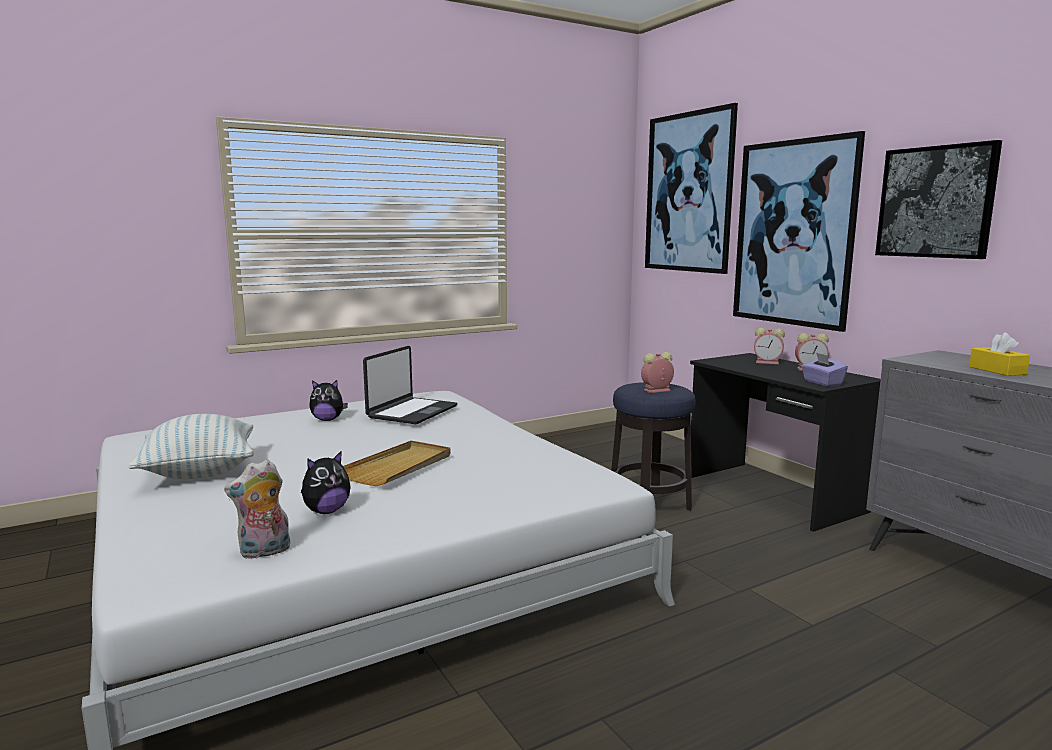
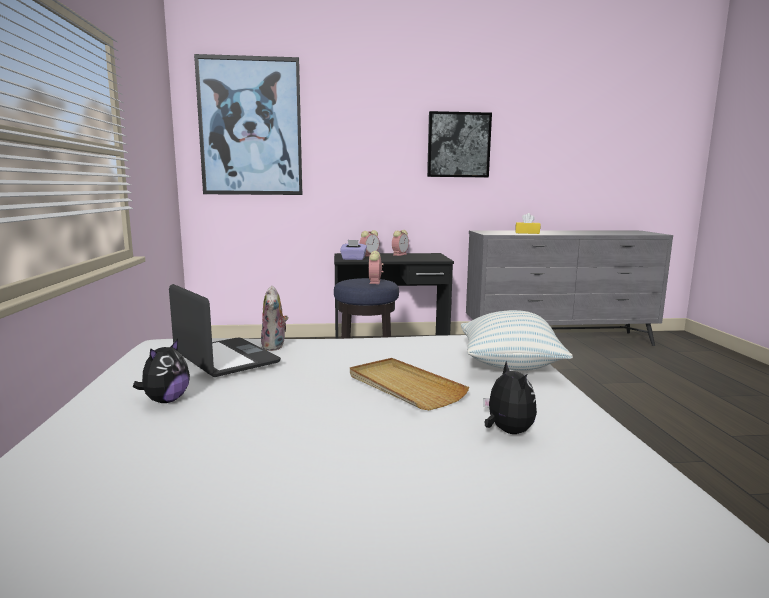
camera: 65 degrees left, 0 degrees up
(200, 472) = (291, 505): pillow -> pillow (509, 365)
(264, 552) = (612, 470): plush toy -> plush toy (275, 346)
(793, 233) = (362, 163): picture -> none
(822, 383) = (435, 258): purple tissue box -> purple tissue box (353, 259)

